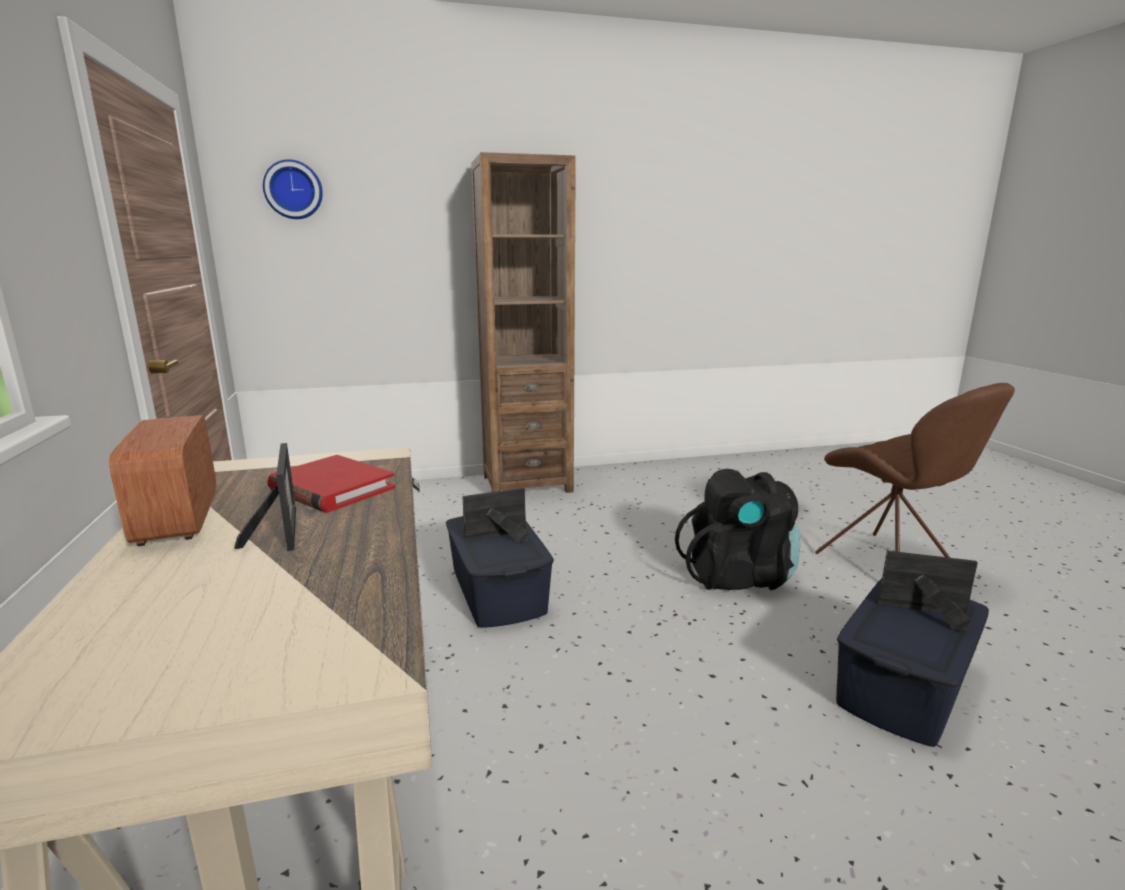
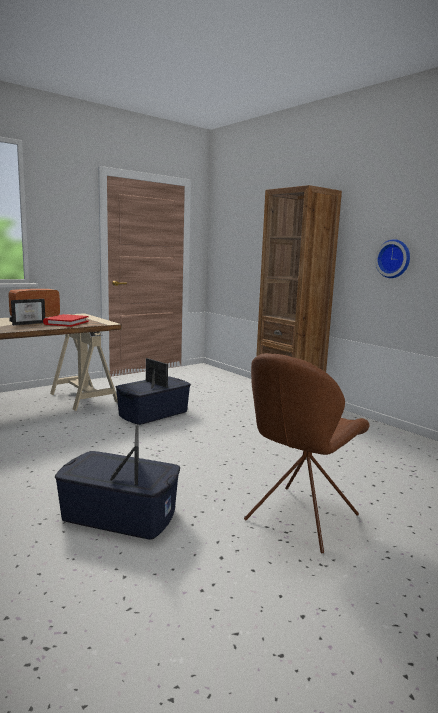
camera: 65 degrees right, 5 degrees down
(293, 190) = (232, 216): wall clock -> wall clock (394, 259)
(739, 576) = (221, 464): black backpack -> none

